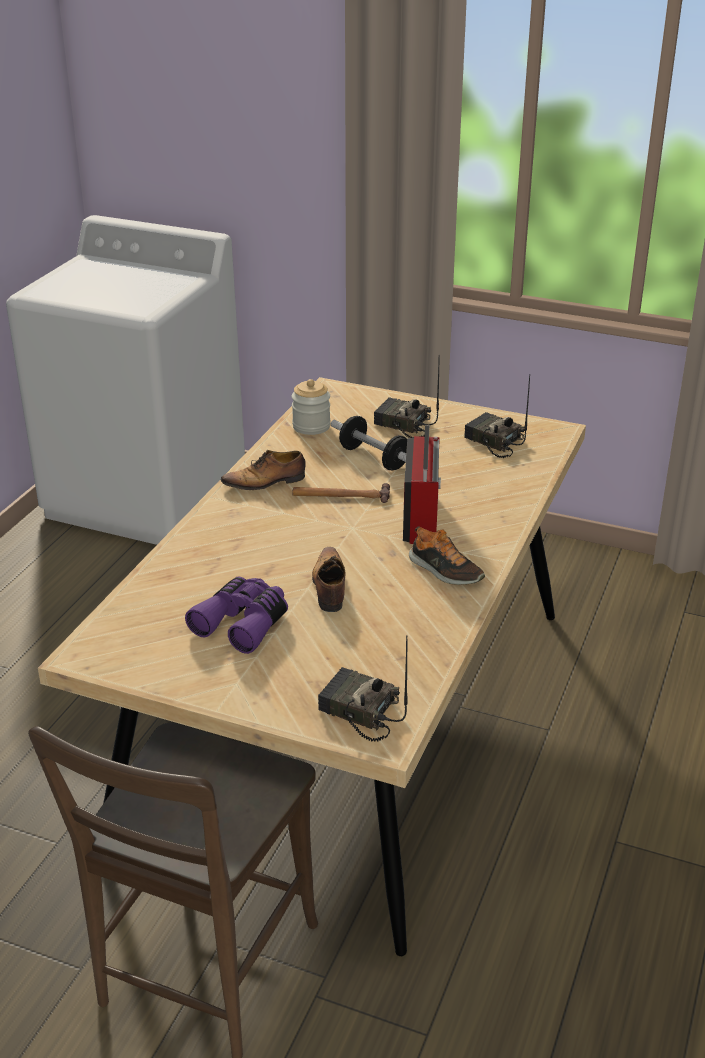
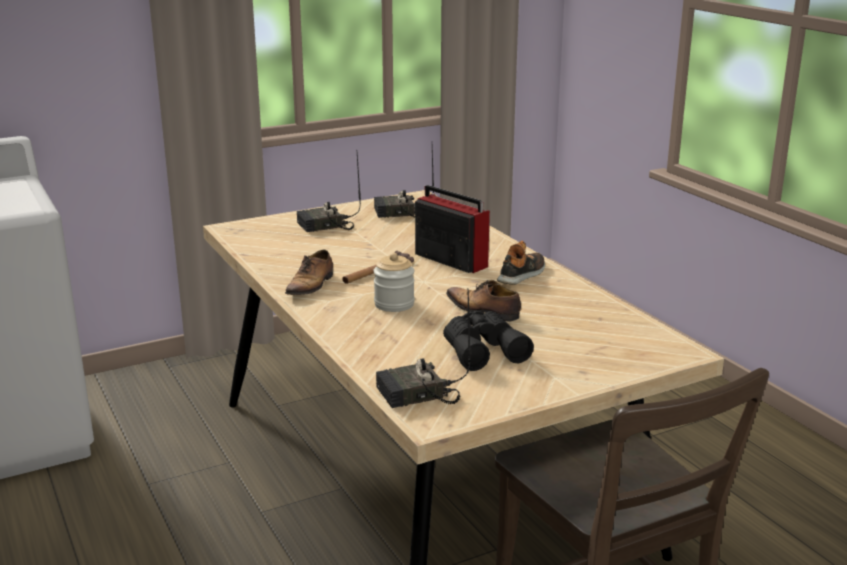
camera: 50 degrees left, 10 degrees down
(243, 623) = (482, 351): purple binoculars -> black binoculars
(311, 426) = (266, 249): jar -> jar (394, 304)
(358, 712) = (643, 350): radio -> radio (416, 395)
(374, 458) = (349, 247): dumbbell -> none
(444, 571) = (522, 275): shoe -> shoe turned 45 degrees counterclockwise

